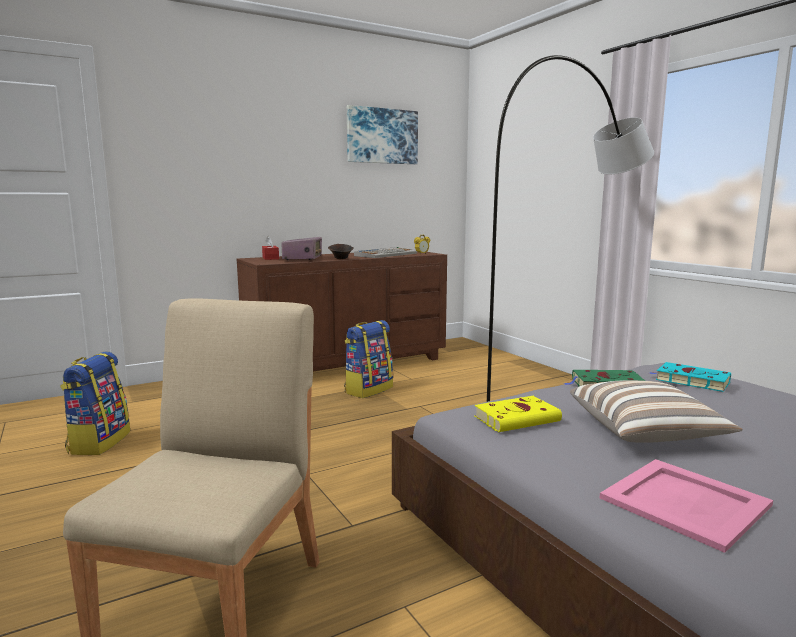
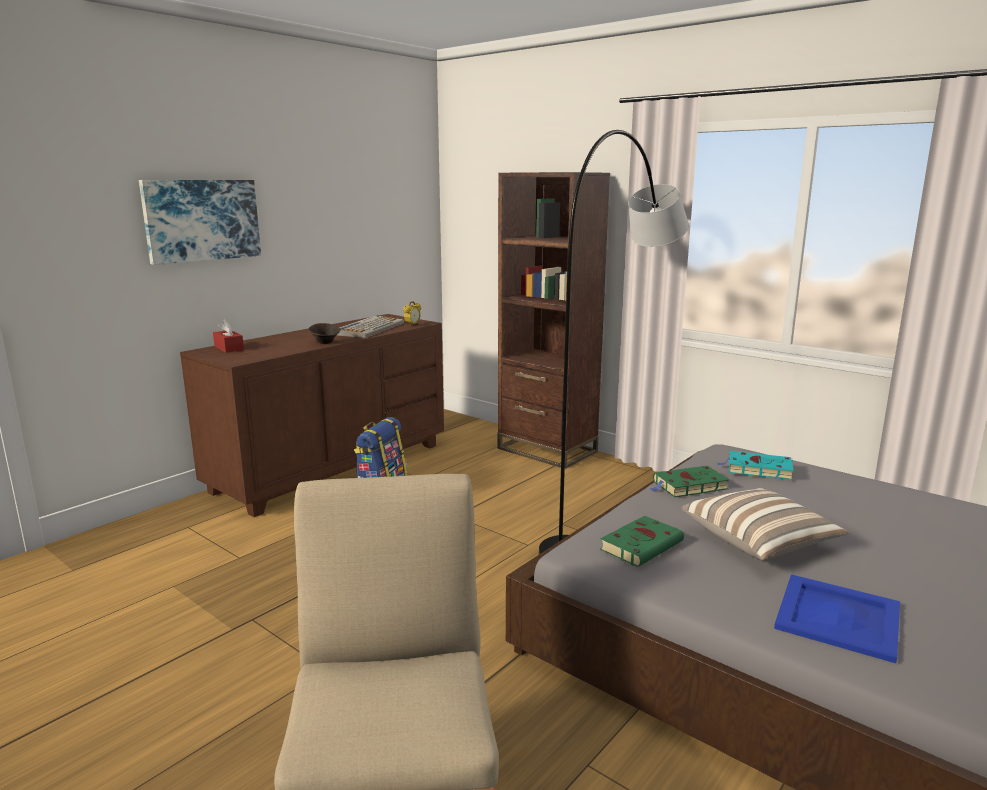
camera: 20 degrees left, 5 degrees up
(99, 442) = (75, 642): backpack -> none
(303, 259) = (275, 347): radio -> none
(382, 136) = (345, 175): picture -> picture (202, 220)
(519, 419) = (642, 545): yellow book -> green book
(531, 371) = (547, 450): none -> brown bookcase
(686, 502) = (839, 616): pink tray -> blue tray

